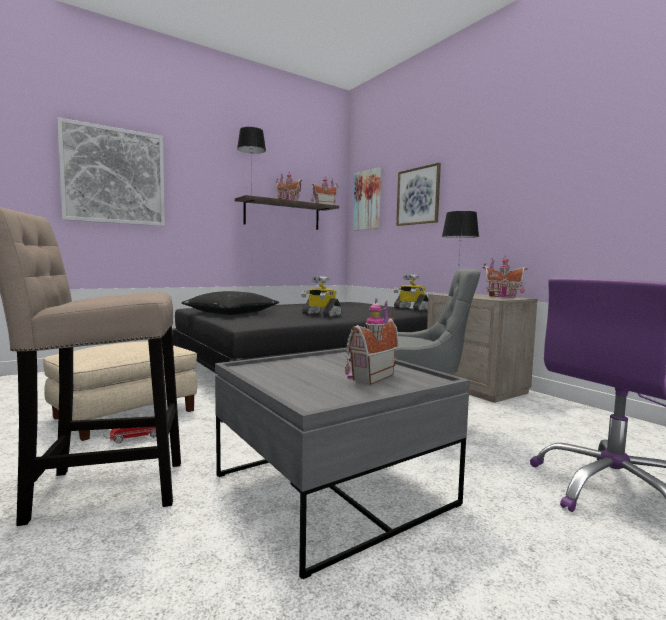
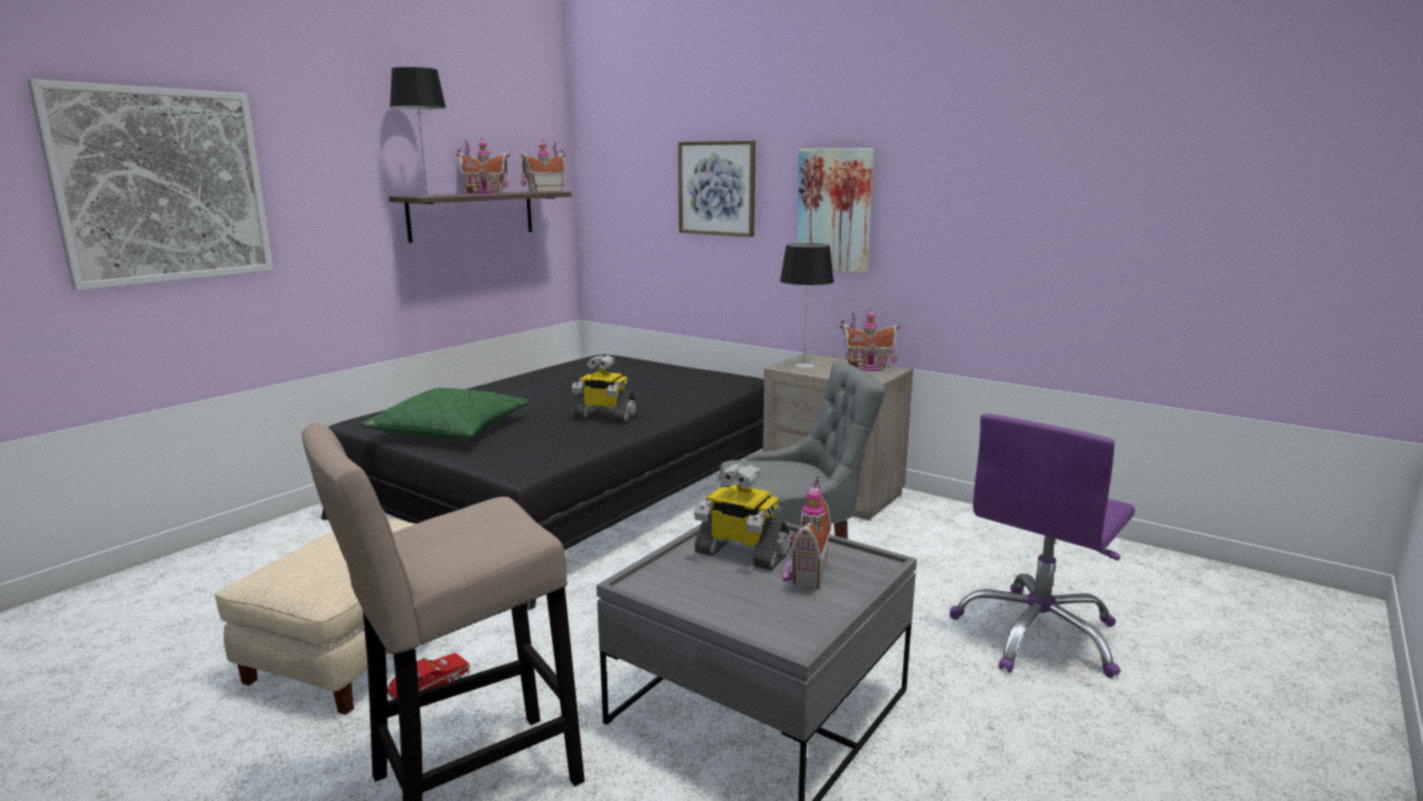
camera: 20 degrees left, 10 degrees up
(230, 313) = (449, 430): black pillow -> green pillow
(367, 200) = (618, 179): picture -> picture (834, 210)
(411, 309) = (724, 379): toy robot -> toy robot (741, 554)

